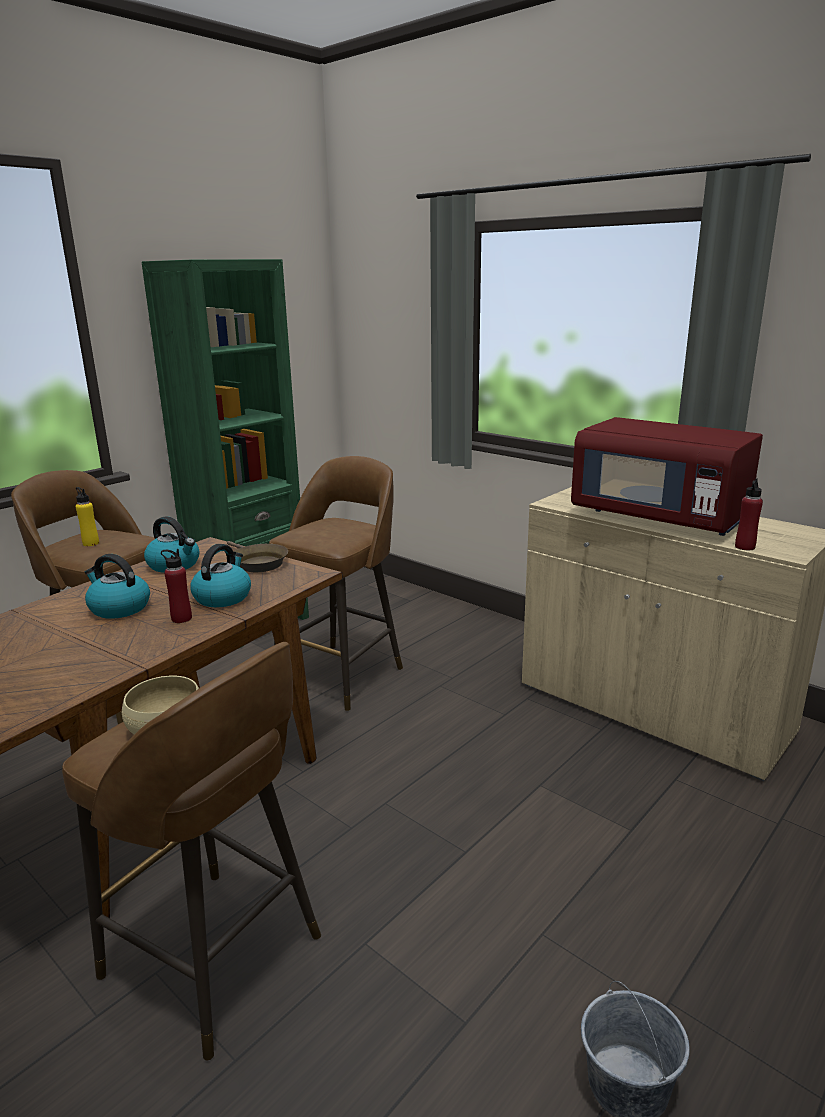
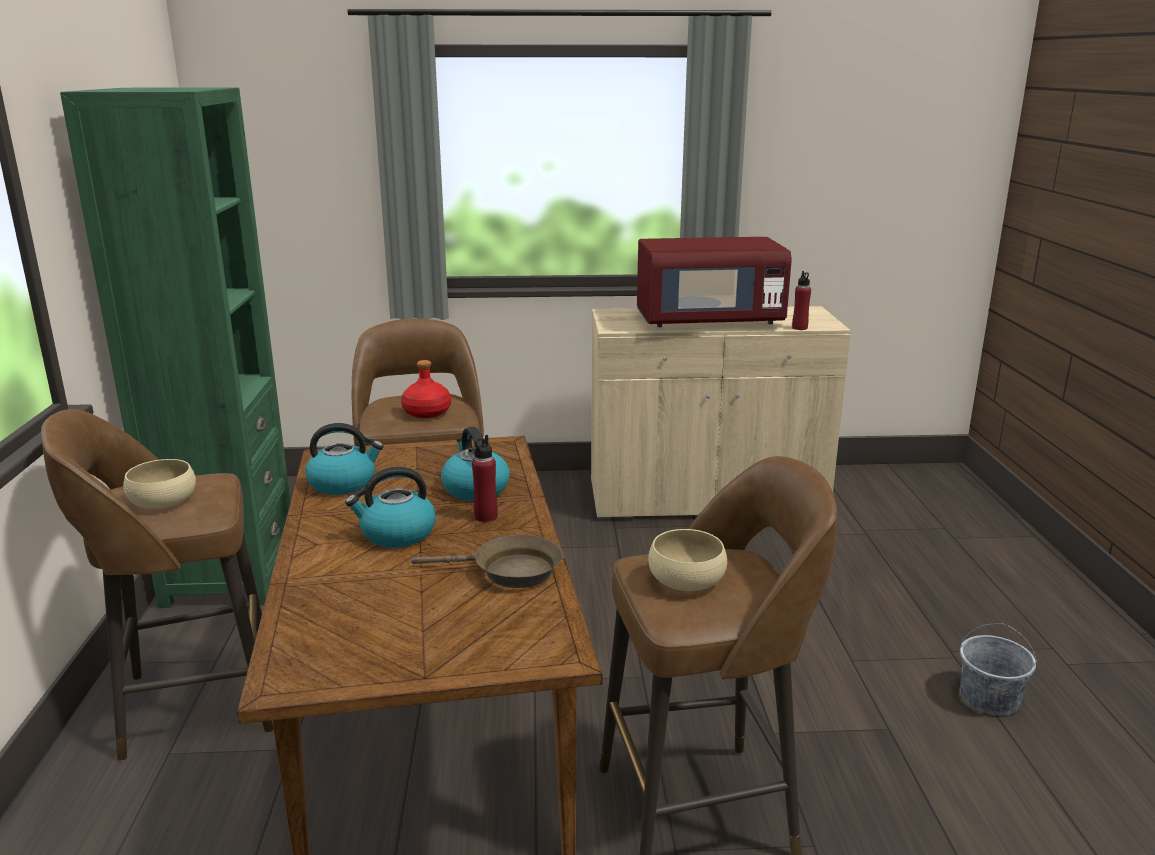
camera: 45 degrees left, 0 degrees up
(91, 543) = (162, 501): yellow bottle -> beige bowl
(257, 563) = (427, 453): brown frying pan -> brown frying pan (510, 571)
(326, 535) = (426, 412): none -> red bottle

